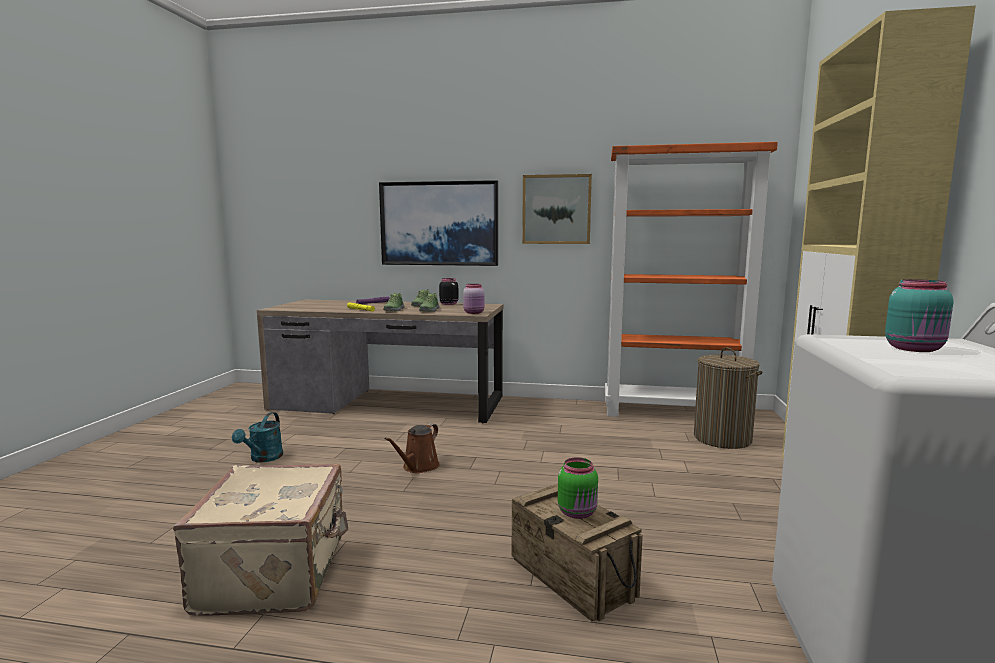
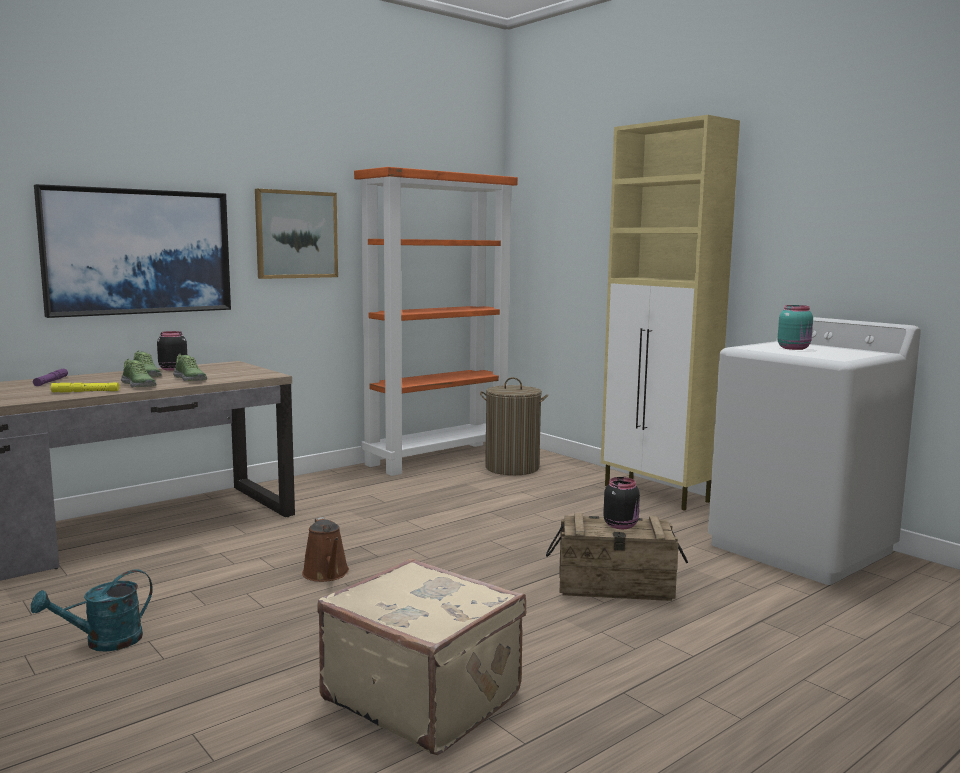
camera: 50 degrees left, 0 degrees up
(263, 458) = (104, 642): turquoise watering can -> turquoise watering can turned 90 degrees clockwise
(474, 313) = (260, 374): pink jar -> none
(578, 513) = (621, 525): green jar -> black jar

